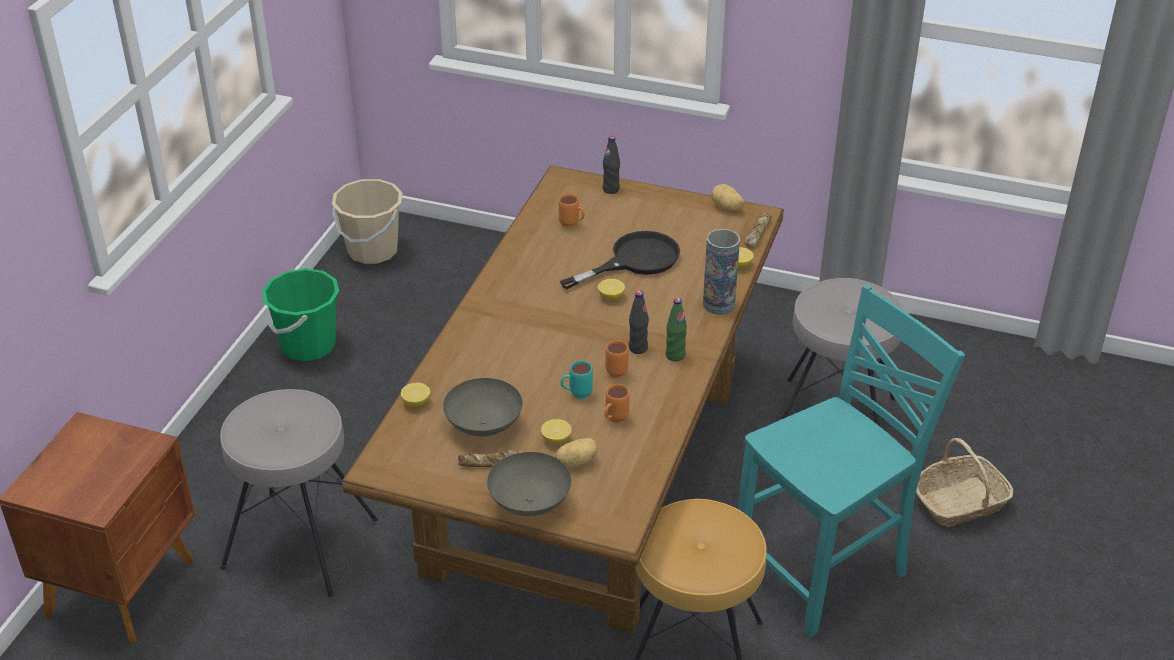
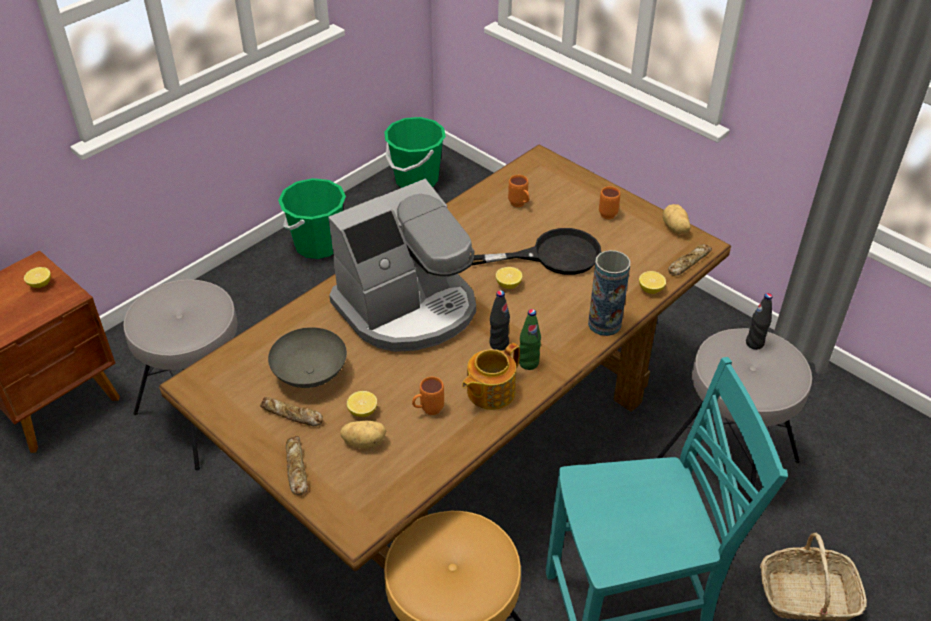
camera: 25 degrees right, 5 degrees up
(372, 250) = (416, 179): beige bucket -> green bucket
(416, 402) = (270, 332): lemon -> lemon (40, 284)
(530, 503) = (296, 469): grey bowl -> bread
(533, 343) = (408, 308): none -> coffee machine
(576, 395) = (411, 372): turquoise mug -> none
(611, 189) = (577, 181): black bottle -> black bottle (754, 343)
(615, 370) = (463, 359): orange mug -> orange mug (608, 213)
(657, 388) = (489, 391): none -> teapot

